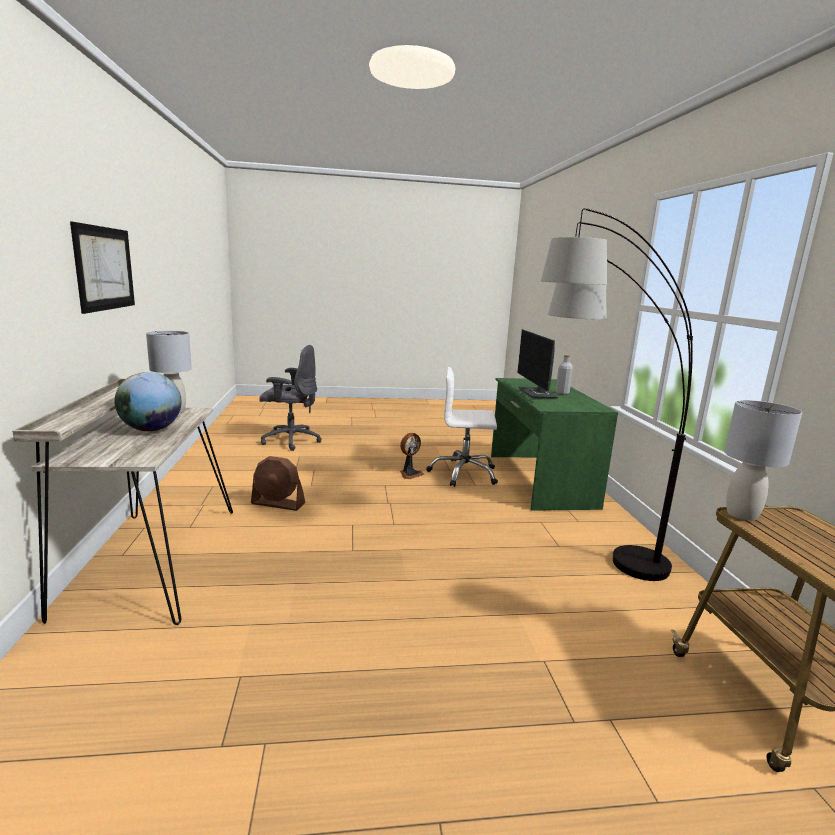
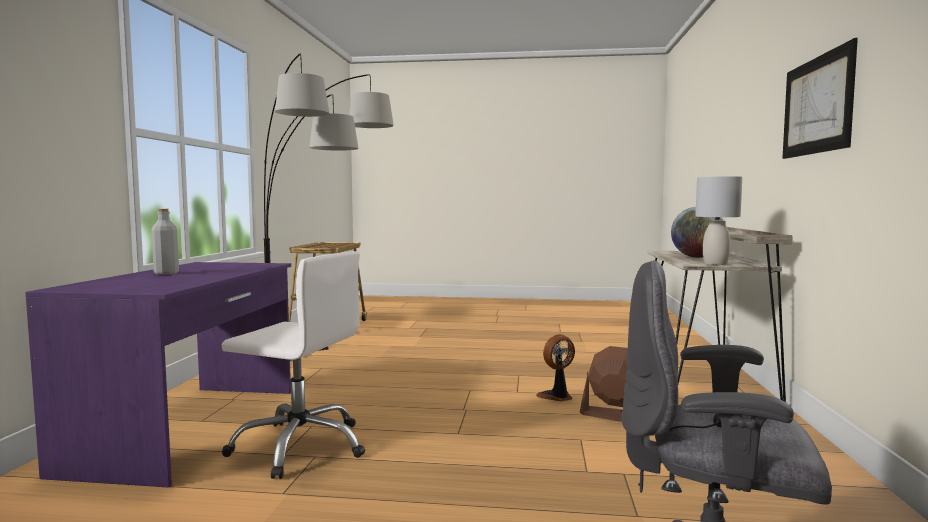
camera: 165 degrees left, 10 degrees down
(410, 474) = (400, 451): fan -> fan (557, 397)
(538, 393) = (212, 273): monitor -> none
(538, 480) = (190, 428): green desk -> purple desk
(741, 514) = (329, 247): grey table lamp -> none

